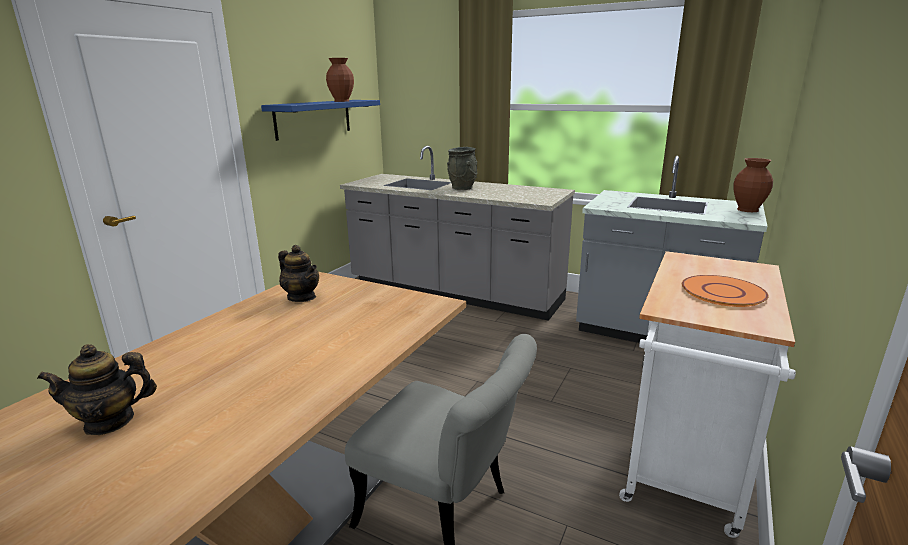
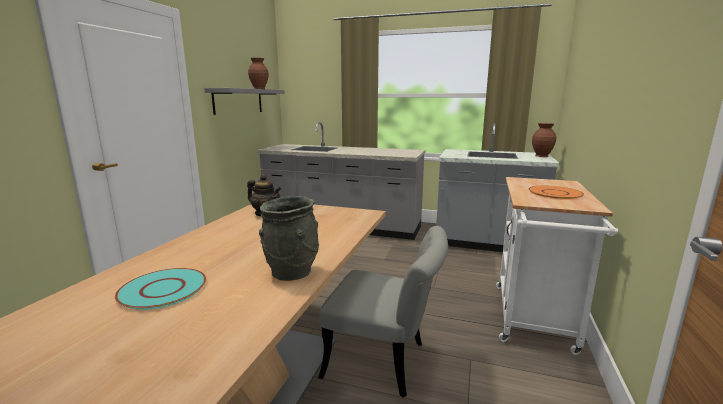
camera: 10 degrees left, 5 degrees down
(110, 421) = (163, 289): teapot -> turquoise plate
(313, 118) = (238, 101): blue shelf -> grey shelf
(462, 188) = (348, 150): grey vase -> grey vase (292, 272)

